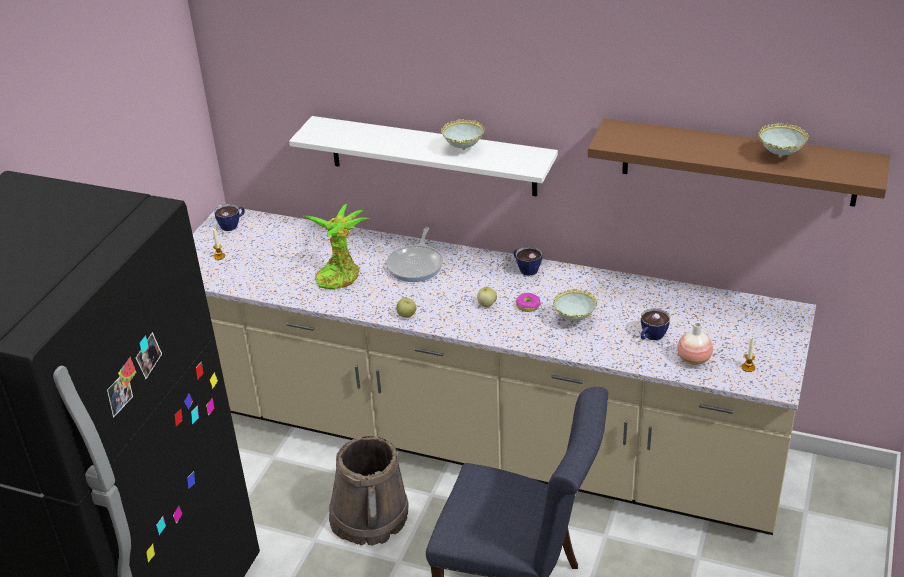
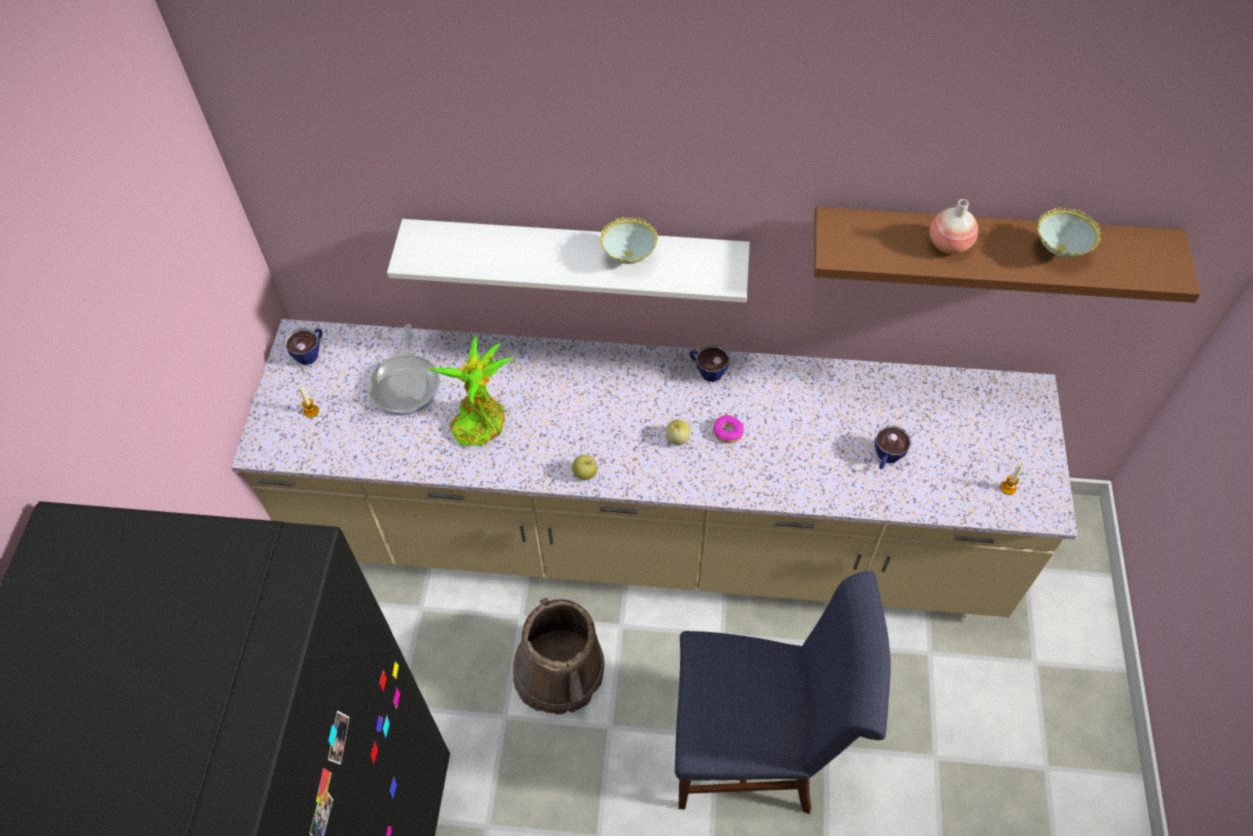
camera: 15 degrees left, 20 degrees up
(416, 265) = (571, 386): frying pan -> frying pan (406, 384)
(574, 320) = (790, 447): bowl -> none
(693, 359) = (944, 486): vase -> vase (949, 244)

